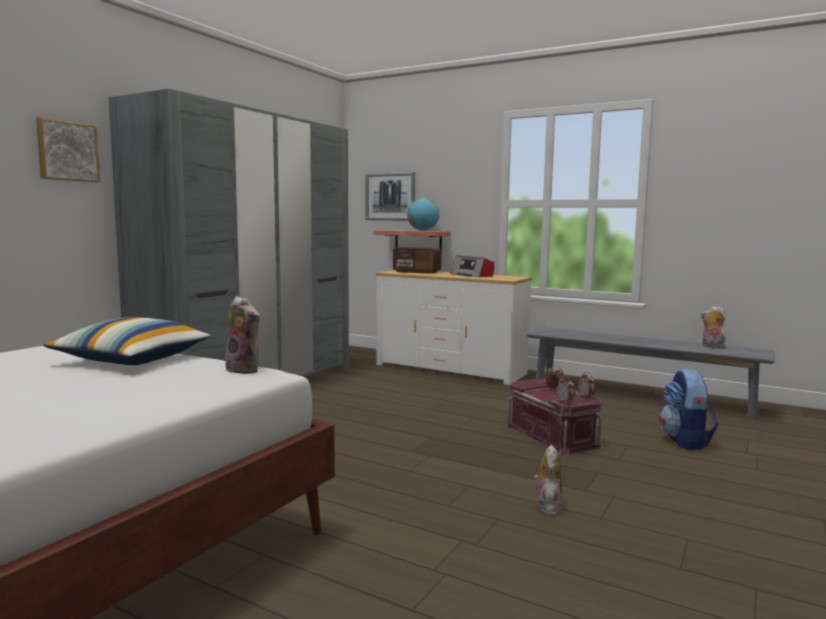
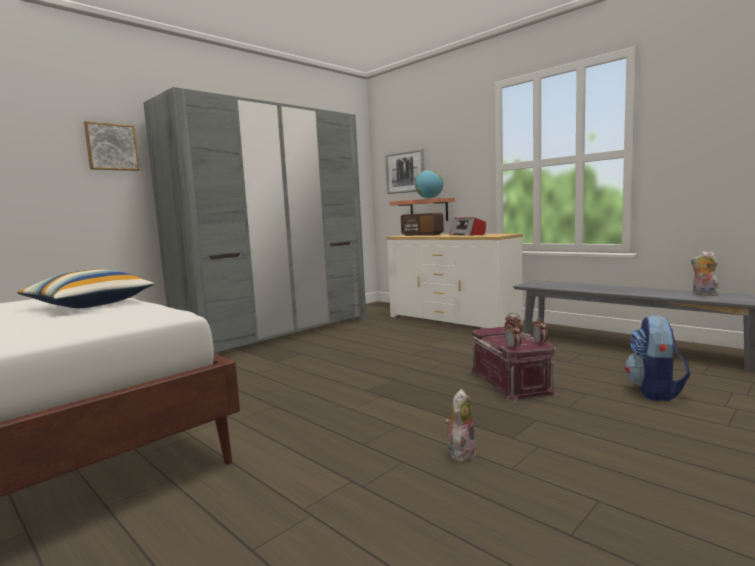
camera: 15 degrees right, 0 degrees up
(245, 370) = (157, 311): plush toy -> none

